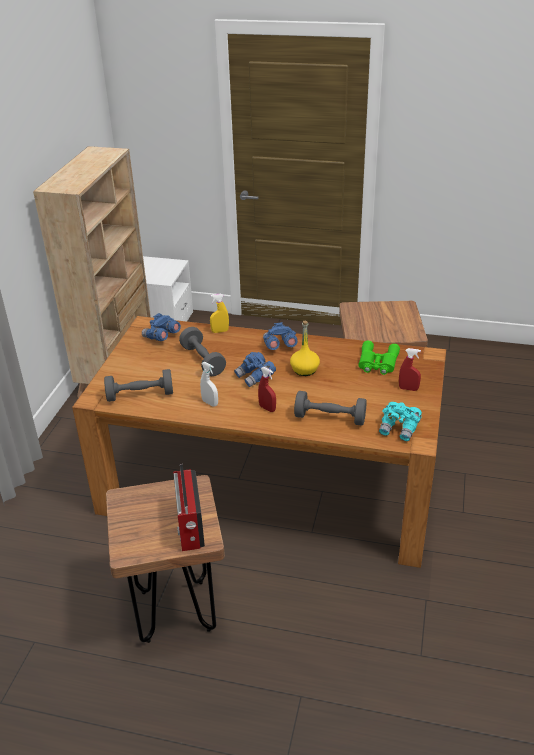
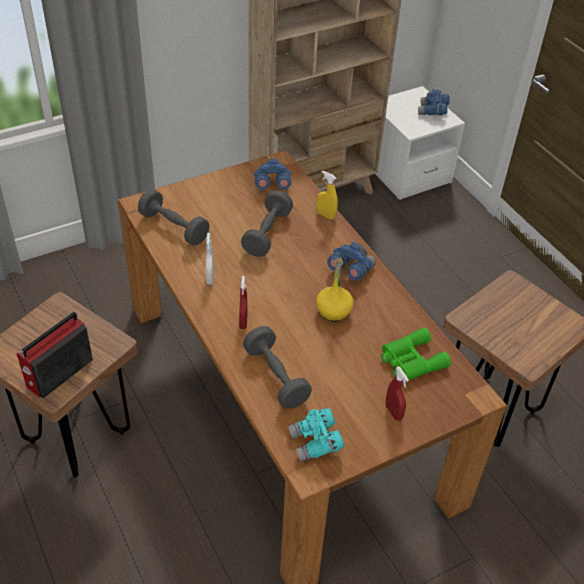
camera: 45 degrees right, 10 degrees up
(255, 377) = (282, 284): blue binoculars -> blue binoculars (432, 112)

